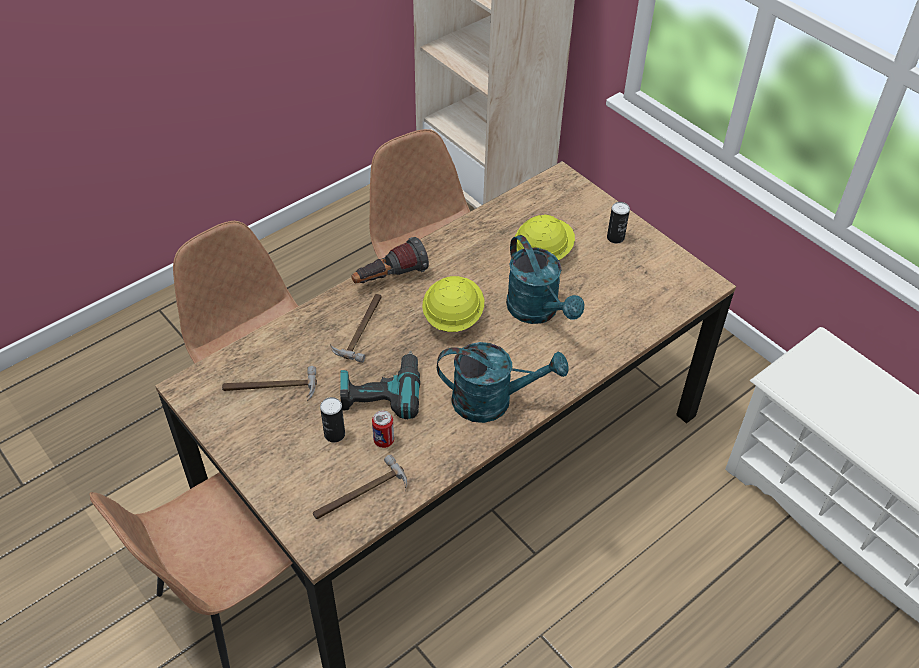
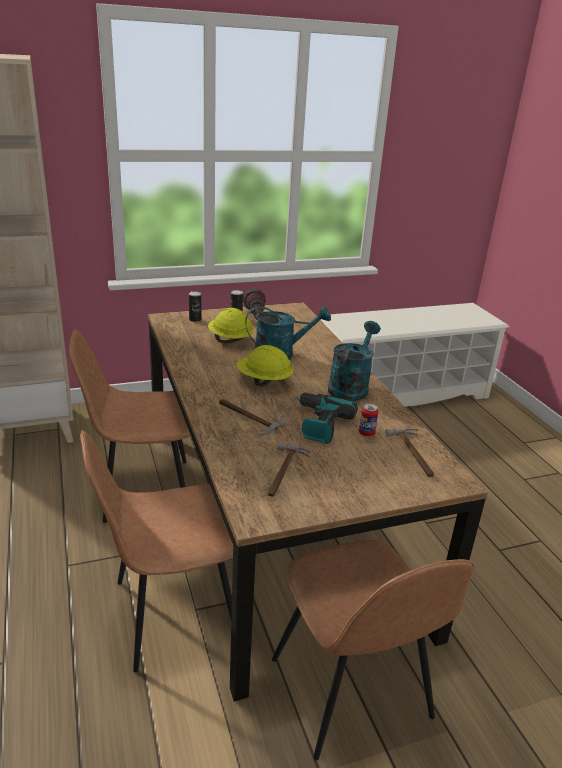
camera: 70 degrees left, 20 degrees down
(334, 434) = (350, 452): can -> can (195, 319)
(389, 278) = (202, 395): flashlight -> flashlight (256, 319)

